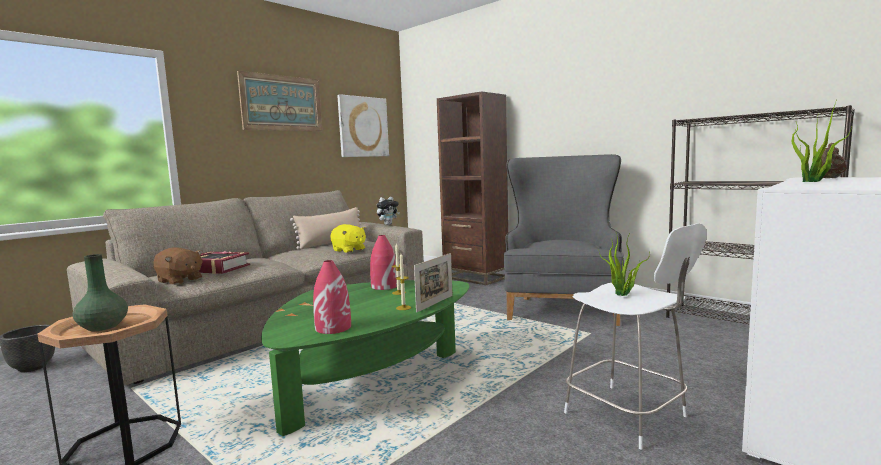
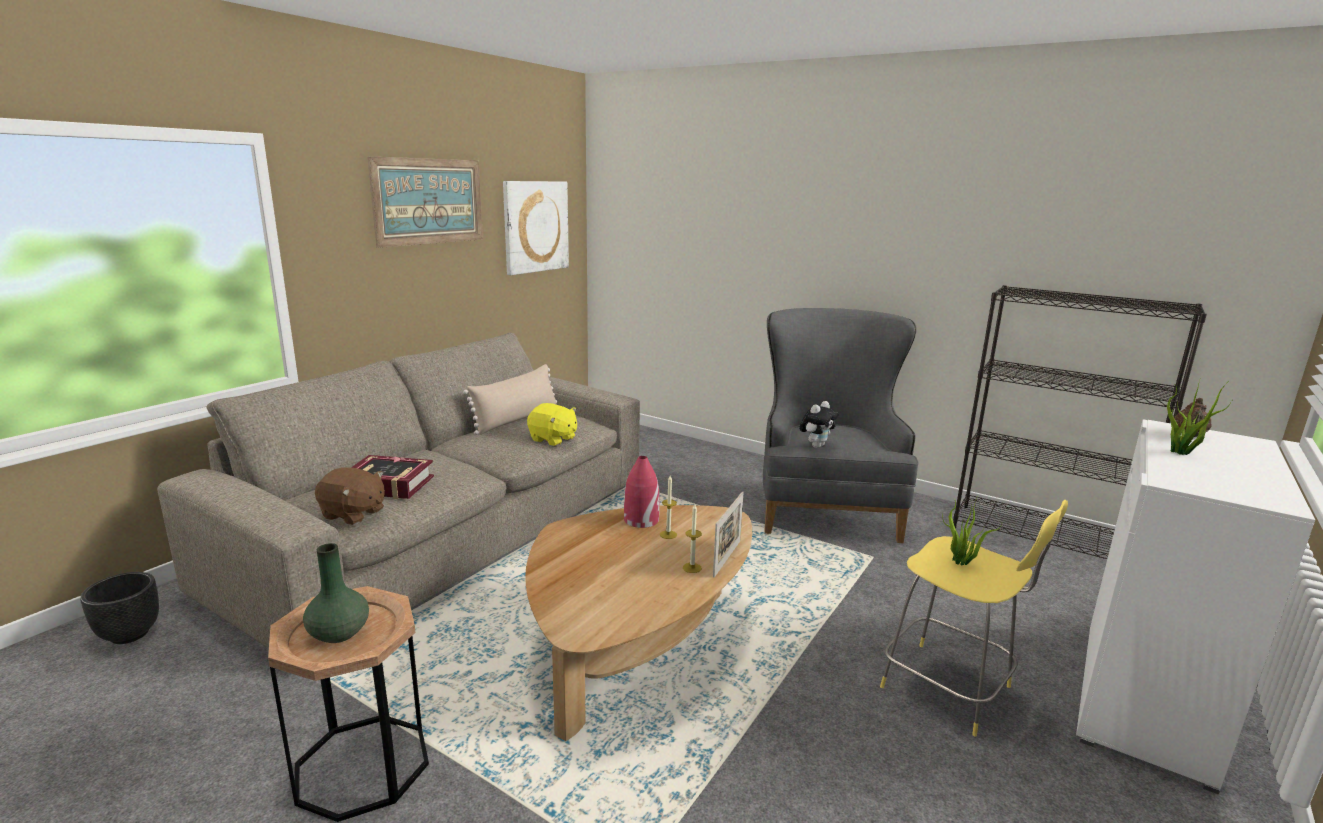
camera: 10 degrees left, 10 degrees up
(333, 327) = (625, 610): red vase -> none
(372, 383) = (637, 648): green coffee table -> brown coffee table
(388, 224) = (588, 386): plush toy -> plush toy (816, 446)
(475, 277) = (694, 450): brown bookcase -> none
(628, 416) = (950, 689): white stool -> yellow stool

